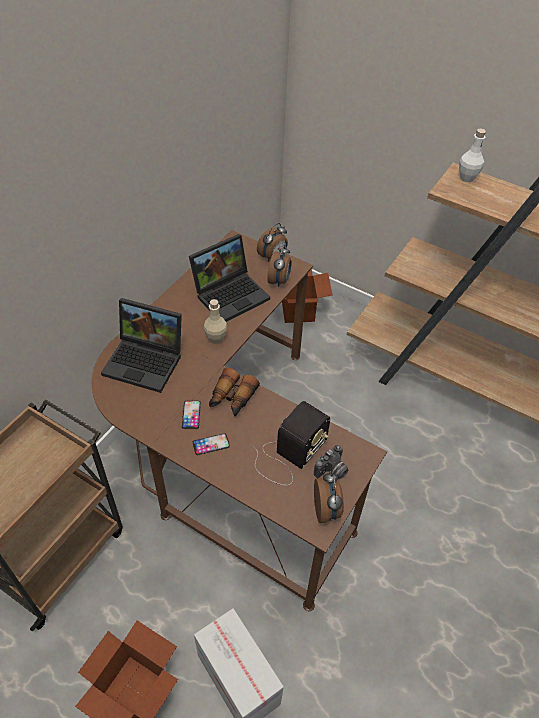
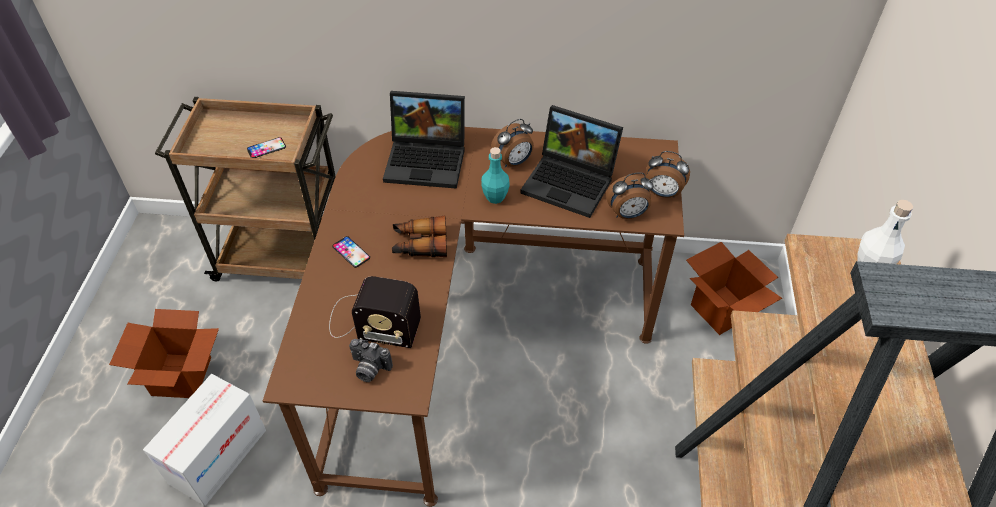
camera: 65 degrees right, 0 degrees up
(146, 361) = (428, 160): laptop -> laptop turned 75 degrees counterclockwise
(191, 415) = (380, 221): phone -> phone (266, 148)
(216, 338) = (495, 197): beige bottle -> turquoise bottle
(326, 510) = (315, 382): alarm clock -> alarm clock (513, 162)

